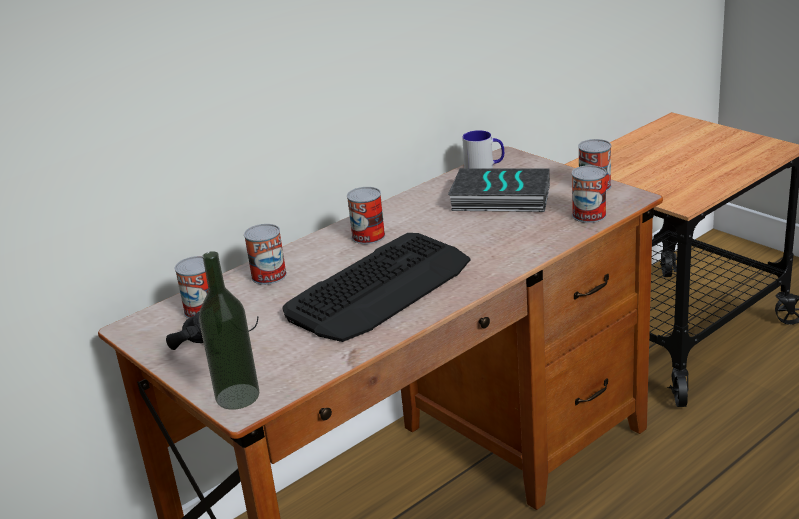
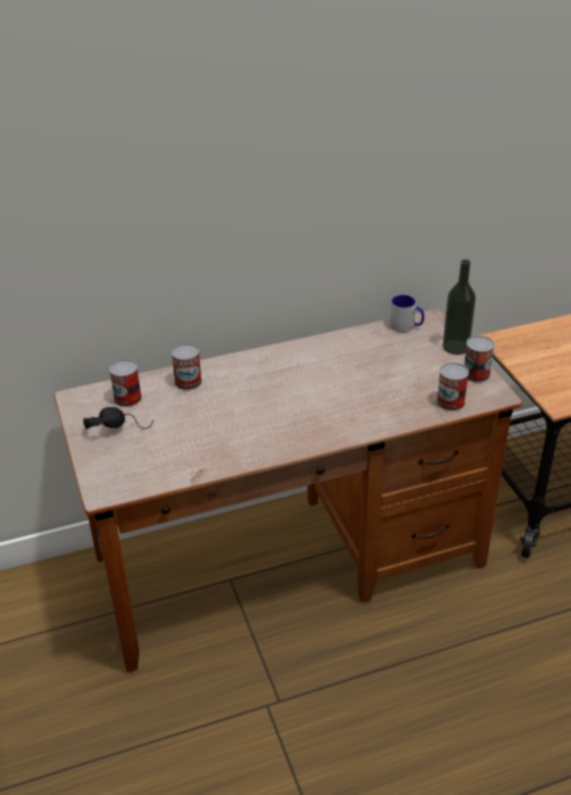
camera: 20 degrees right, 10 degrees up
(237, 396) = (105, 482): bottle -> bottle (455, 347)
(368, 236) = (277, 368): can -> none
(380, 288) = (254, 420): keyboard -> none
(499, 198) = (395, 362): book -> none

